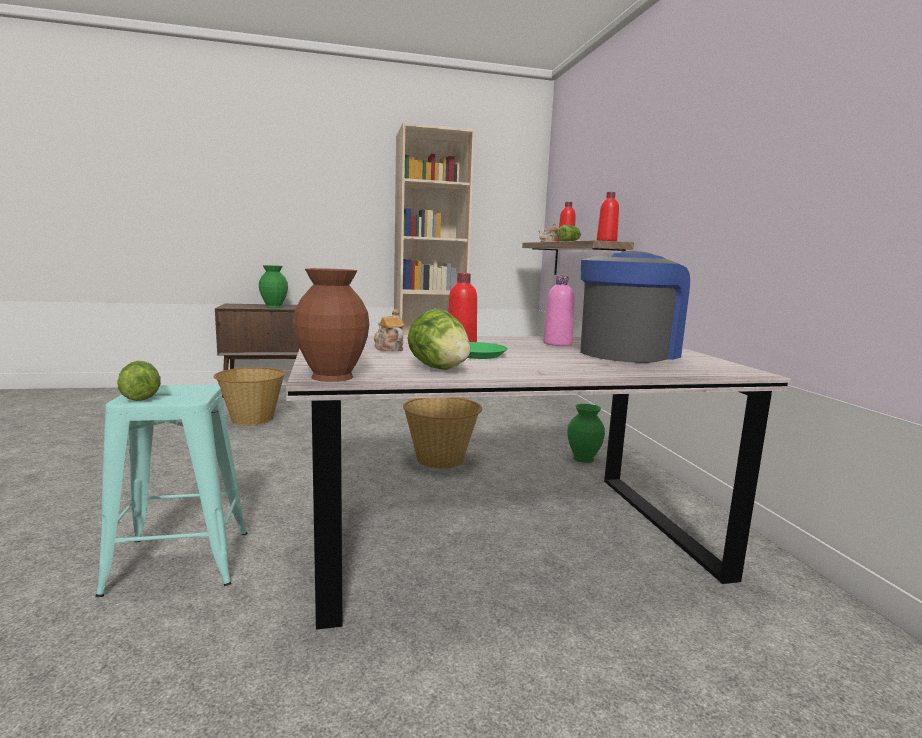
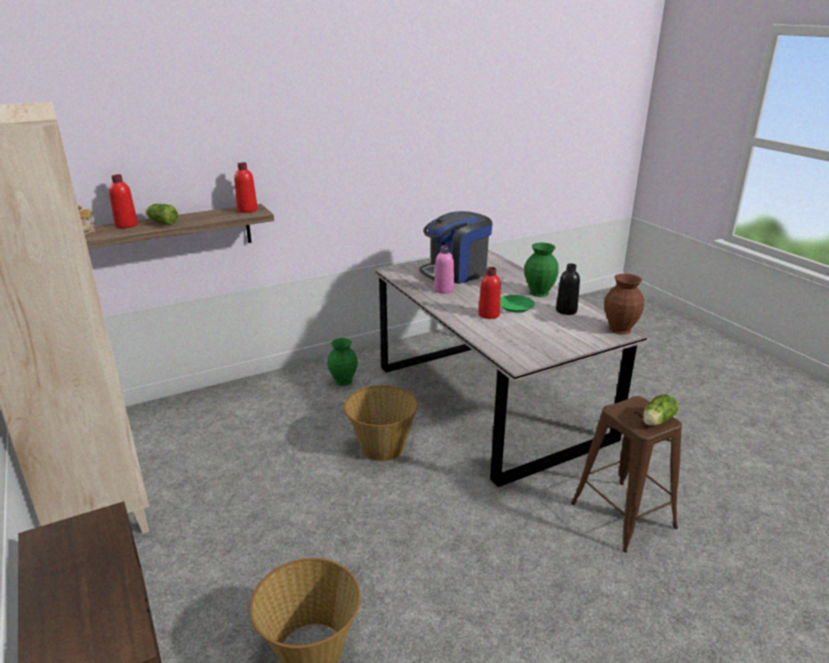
camera: 105 degrees left, 15 degrees up
(179, 561) = (623, 515): turquoise stool -> brown stool
(273, 306) = (92, 582): green vase -> green vase (539, 293)
(388, 348) = (529, 333): teapot -> none
(439, 368) = (566, 310): lettuce -> black bottle
(629, 353) = (456, 272): coffee machine -> coffee machine turned 60 degrees counterclockwise

